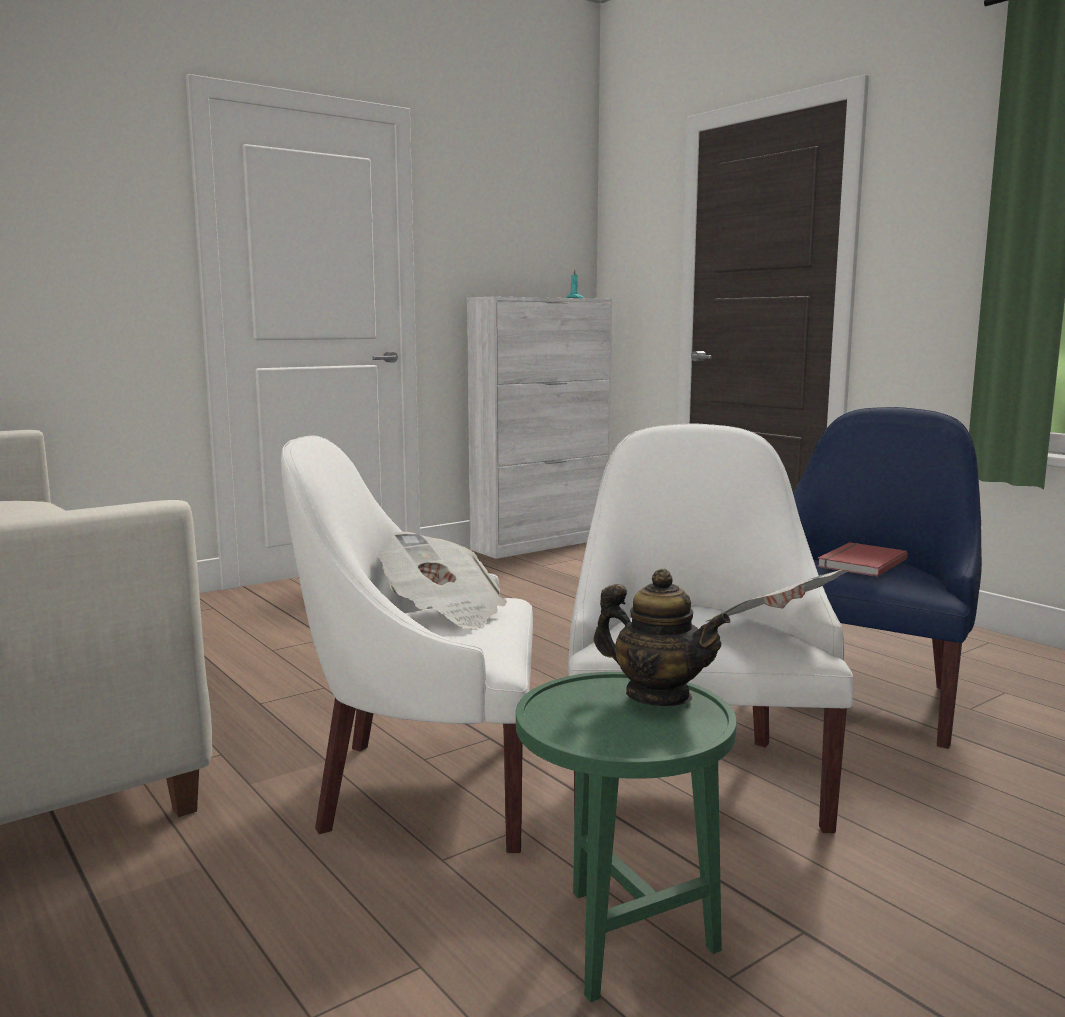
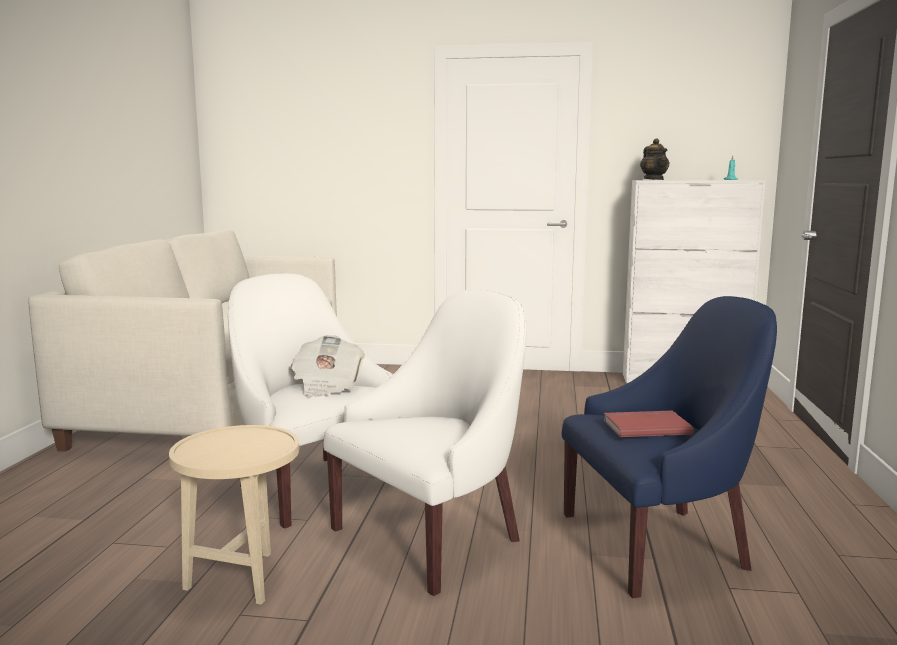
camera: 45 degrees right, 0 degrees up
(620, 936) = (243, 576): green side table -> beige side table
(658, 696) = (265, 445): teapot -> teapot (654, 179)
(773, 632) = (430, 442): newspaper -> none

